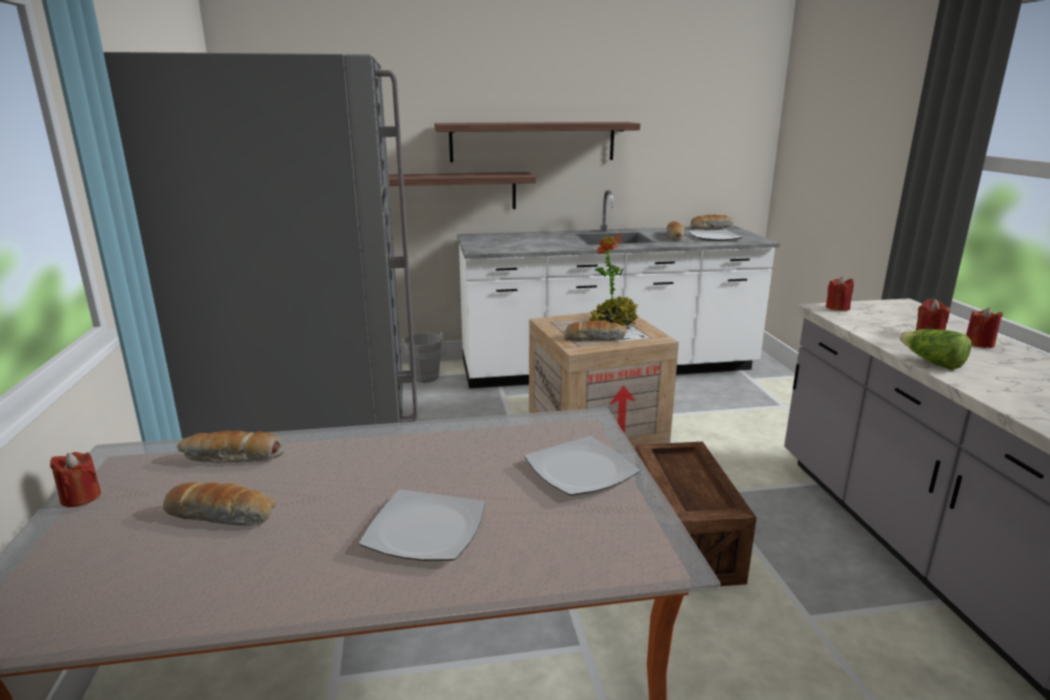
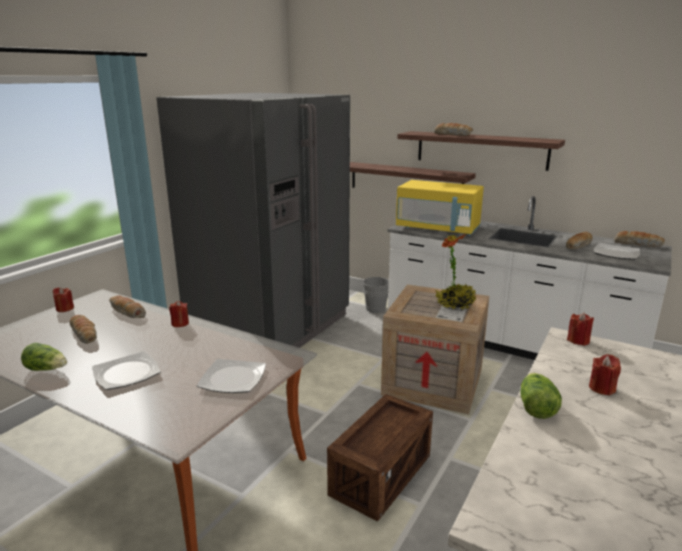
camera: 40 degrees right, 0 degrees up
(266, 590) = (47, 369): none -> lettuce
(520, 245) = (438, 229): none -> yellow microwave
(594, 338) = (421, 310): bread -> bread (453, 135)
(979, 344) = (632, 413): red candle -> red candle (180, 323)

